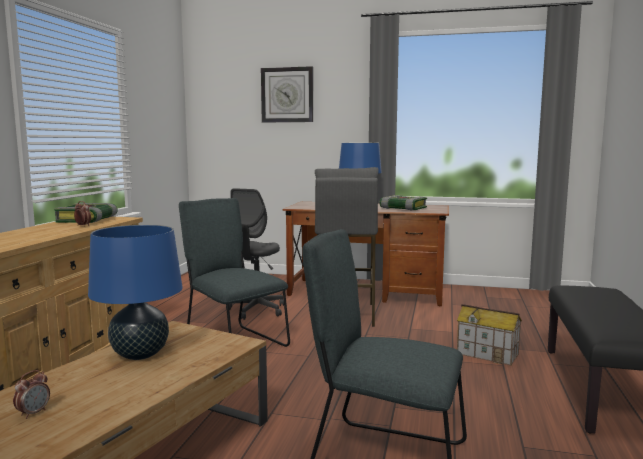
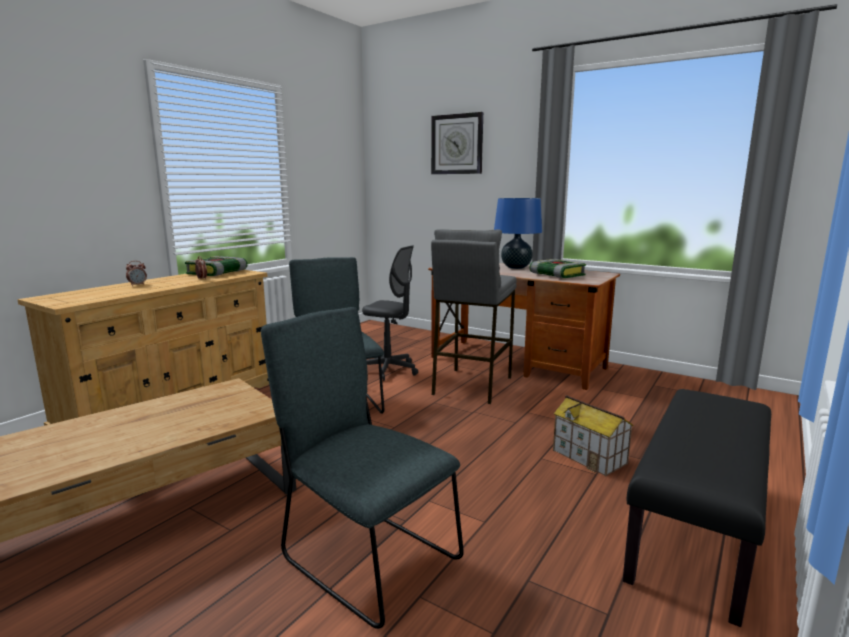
camera: 20 degrees right, 5 degrees up
(33, 413) = (33, 453): alarm clock -> alarm clock (137, 285)
(140, 354) = (172, 409): blue table lamp -> none
(257, 310) = (389, 370): grey office chair -> grey office chair turned 105 degrees counterclockwise

